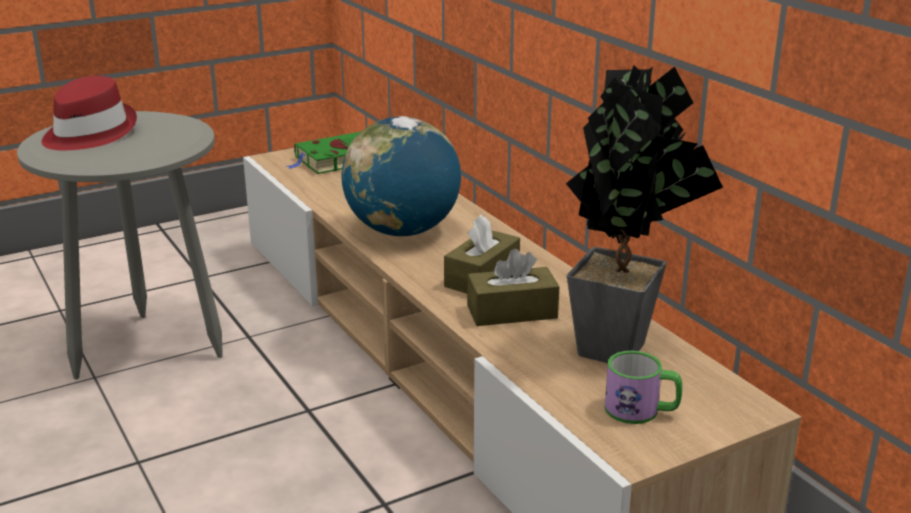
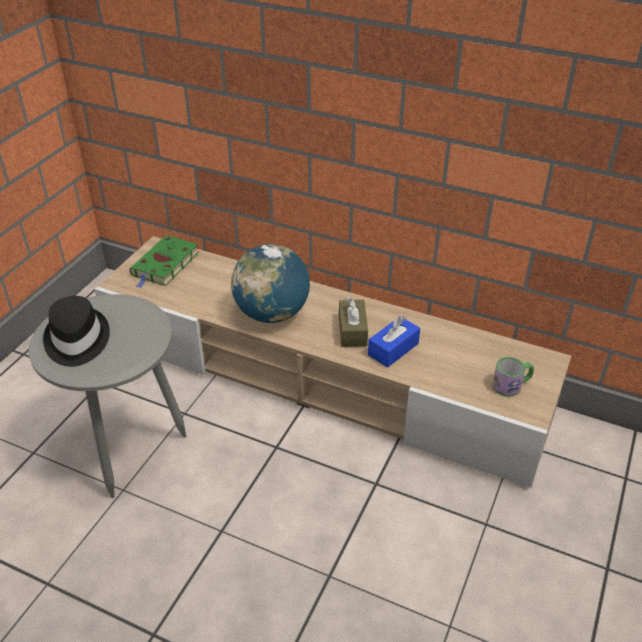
camera: 35 degrees left, 15 degrees up
(88, 133) = (76, 340): red hat -> black hat
(512, 312) = (393, 349): brown tissue box -> blue tissue box
(621, 345) = (463, 347): potted plant -> none

